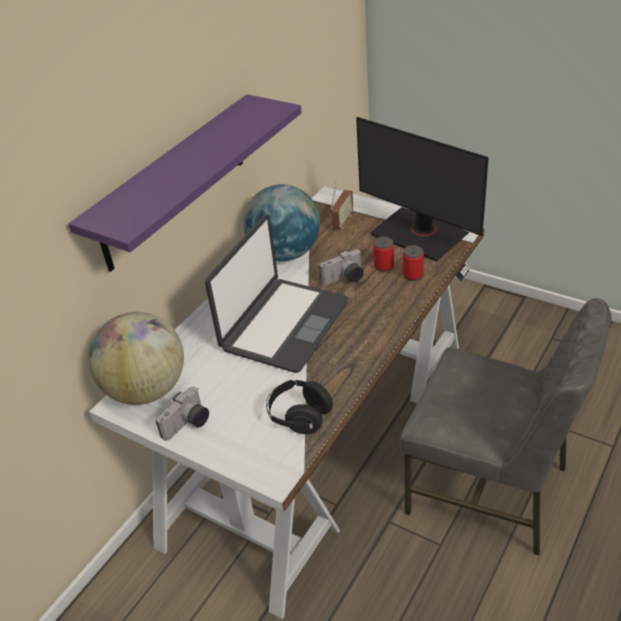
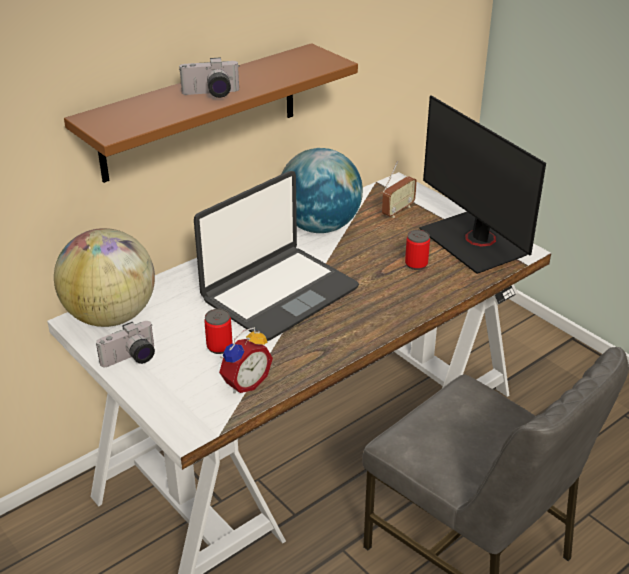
camera: 15 degrees right, 5 degrees down
(174, 182) = (200, 112): purple shelf -> brown shelf
(300, 416) = (244, 383): black headphones -> alarm clock
(344, 279) = (367, 266): camera -> camera (211, 94)
(413, 275) = (442, 281): can -> can (219, 346)

